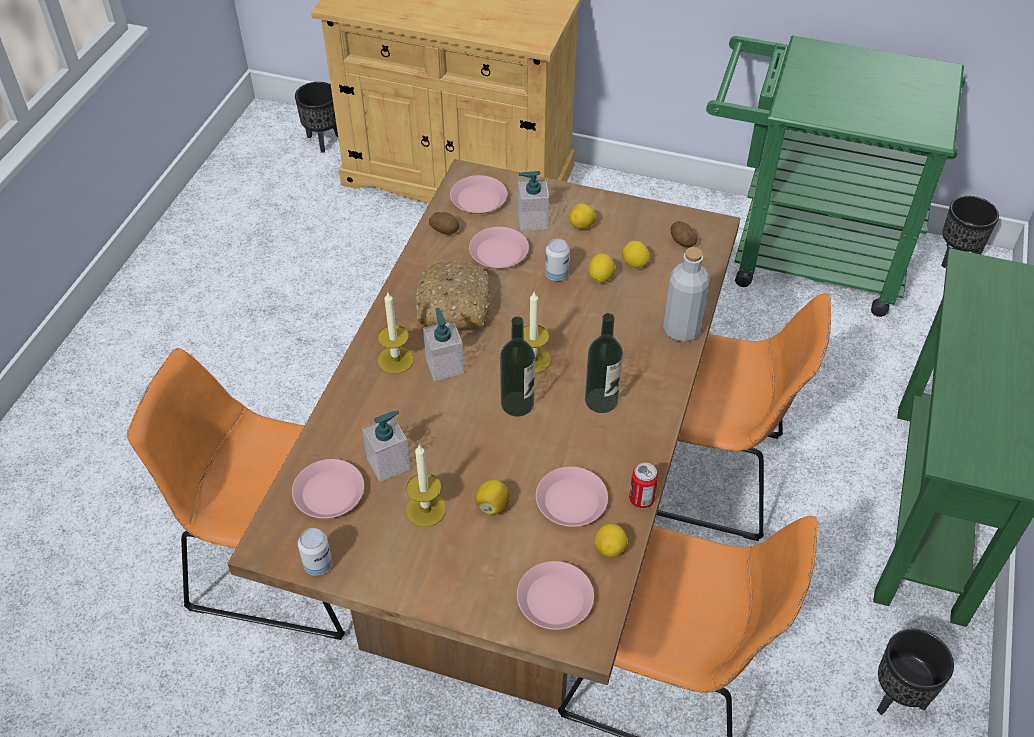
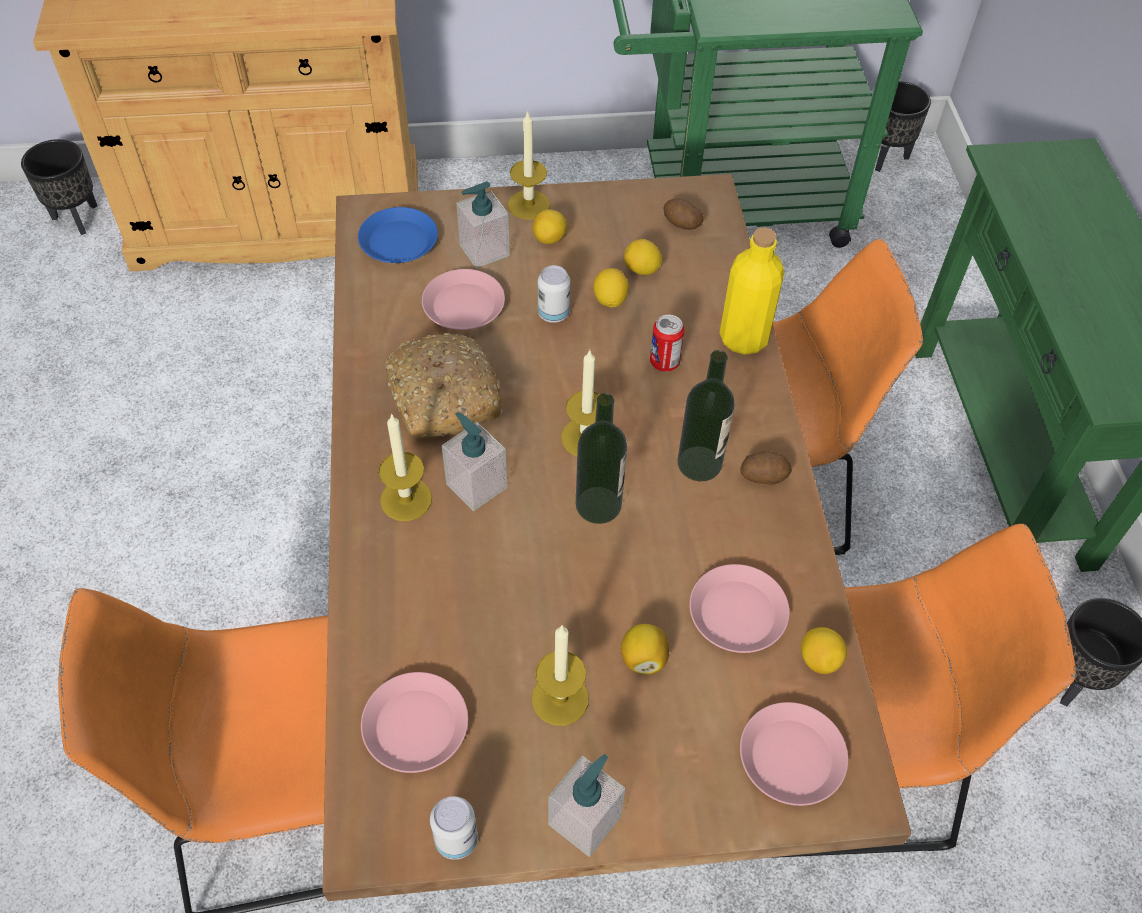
camera: 25 degrees left, 5 degrees up
(389, 463) = (475, 651): soap dispenser -> soap dispenser (585, 820)
(445, 229) = (375, 296): potato -> potato (763, 475)
(479, 199) = (399, 242): pink plate -> blue plate
(580, 199) = (528, 205): none -> candle
(641, 499) = (819, 578): can -> can (664, 362)
(681, 330) = (743, 338): grey bottle -> yellow bottle

